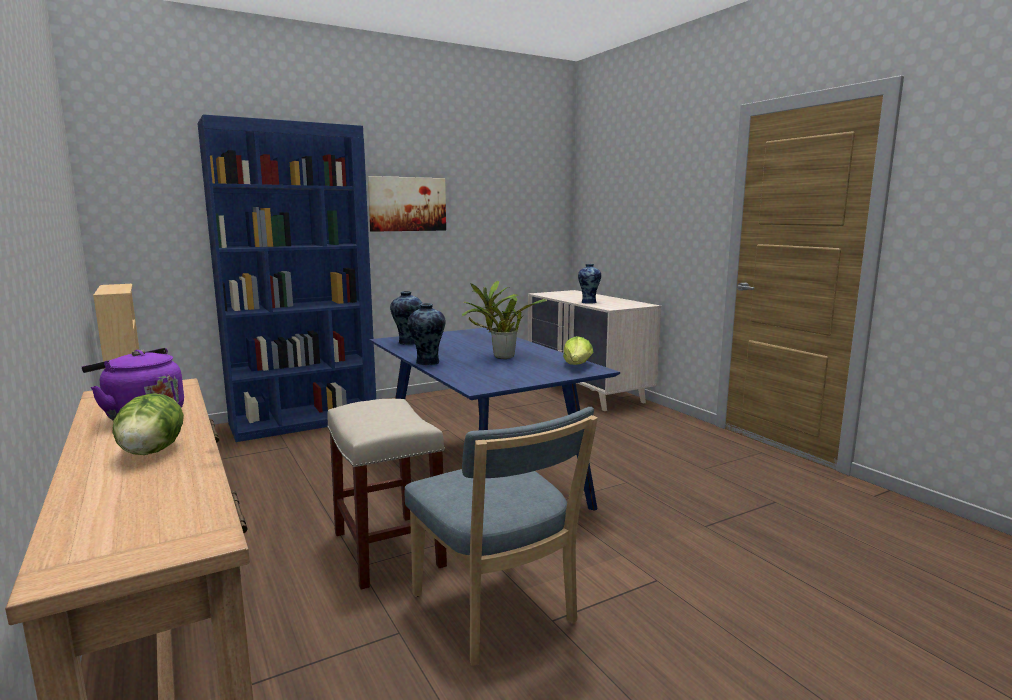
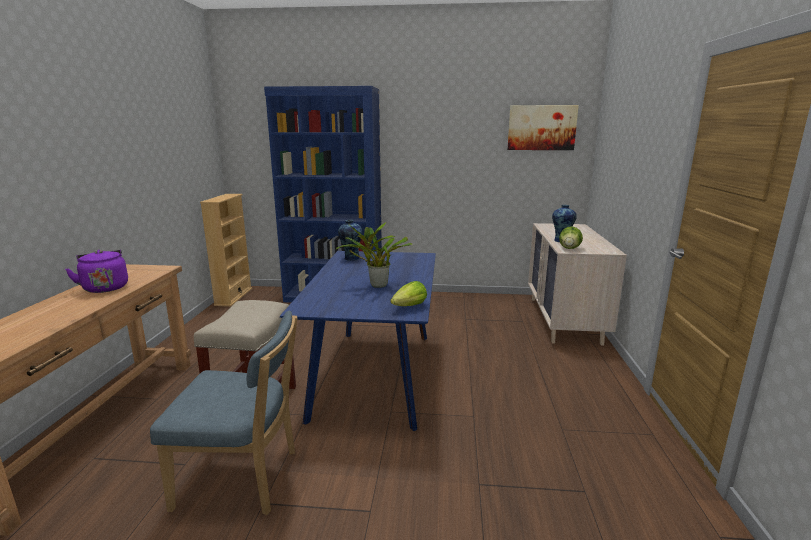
camera: 35 degrees right, 5 degrees up
(151, 452) = (56, 313): lettuce -> lettuce (569, 248)
(407, 204) = (428, 143): picture -> picture (541, 127)
(427, 363) = (322, 279): vase -> none
(497, 613) = (243, 479): blue chair -> blue chair turned 90 degrees counterclockwise

